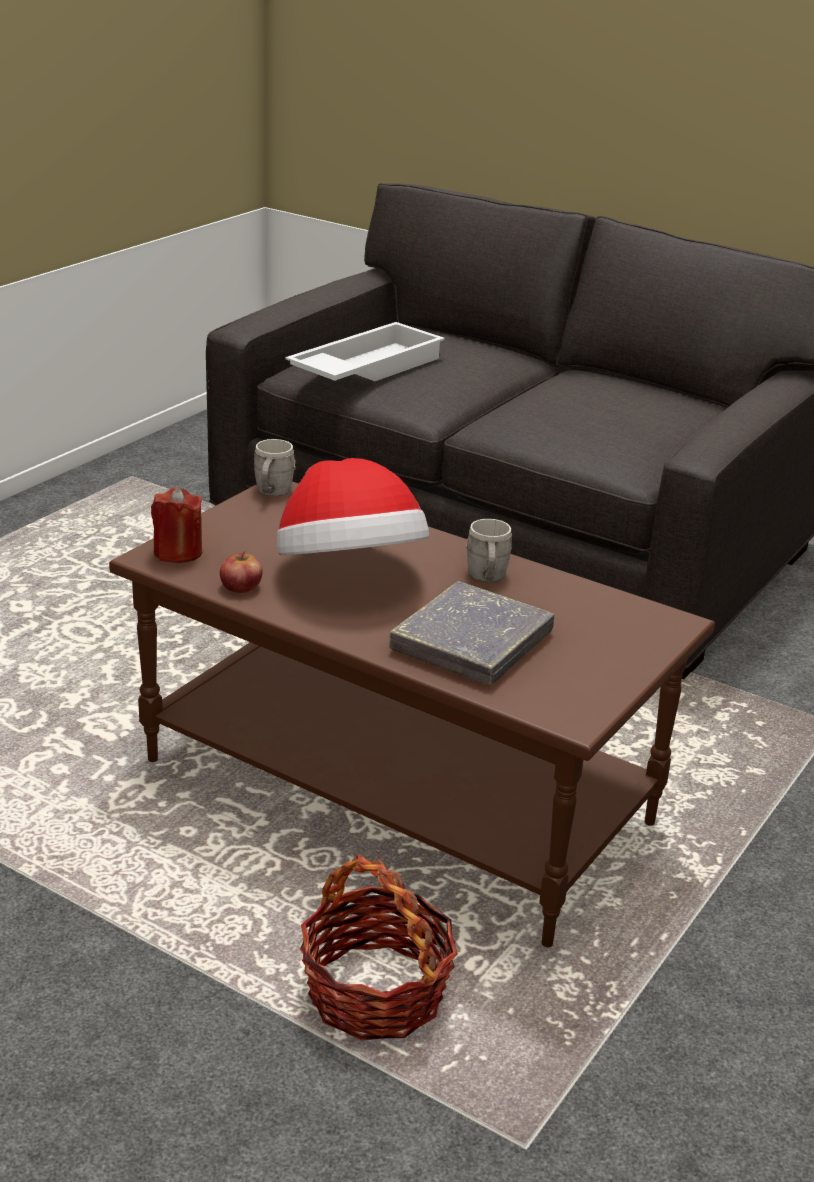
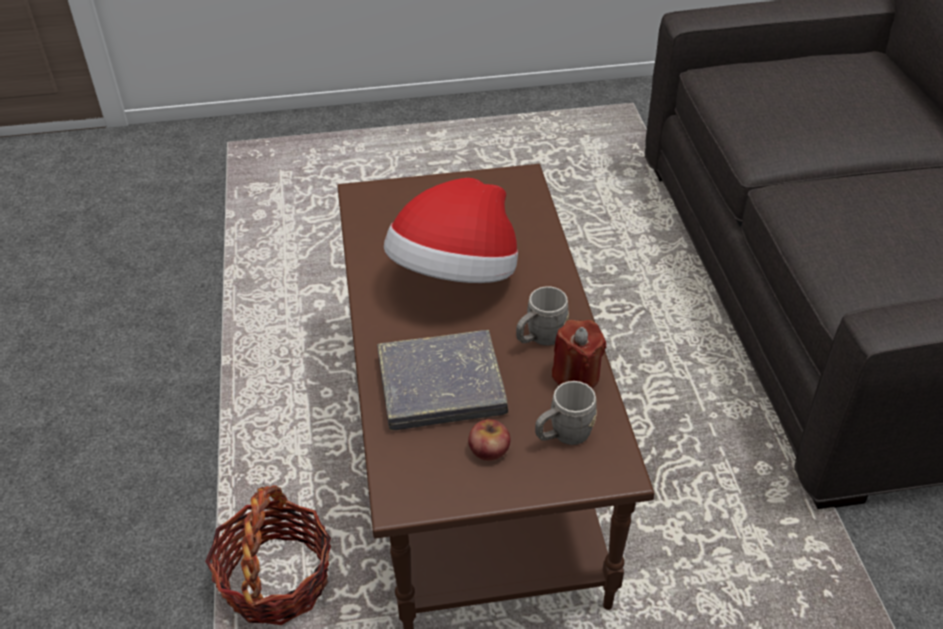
camera: 50 degrees right, 15 degrees up
(178, 552) = (382, 199): red candle -> red candle (576, 375)
(241, 586) = (375, 247): apple -> apple (489, 449)
(272, 493) = (512, 179): grey mug -> grey mug (563, 435)
(365, 367) = (768, 90): white tray -> none

